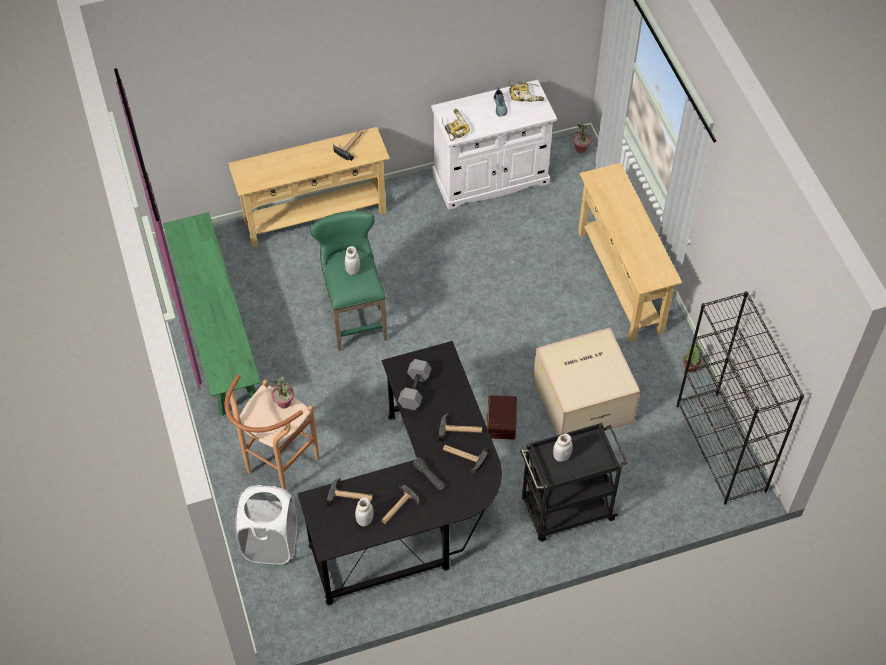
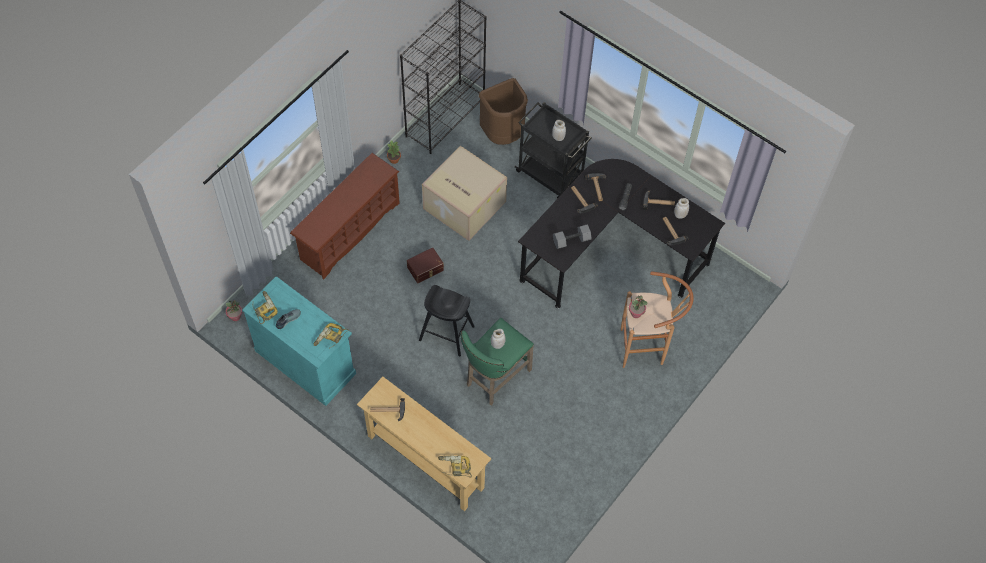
camera: 125 degrees left, 5 degrees up
(216, 331) = (573, 460): green bench -> none
(253, 164) = (454, 467): none -> power drill
(270, 543) = (697, 319): white laundry basket -> none
(435, 302) = (446, 333): none -> black stool
(491, 178) = (305, 362): white cabinet -> turquoise cabinet
(500, 422) = (514, 242): brown storage box -> brown storage box (425, 269)
(620, 281) = (349, 230): beige console table -> brown shoe rack
(657, 494) = (503, 135): none -> brown trash can

